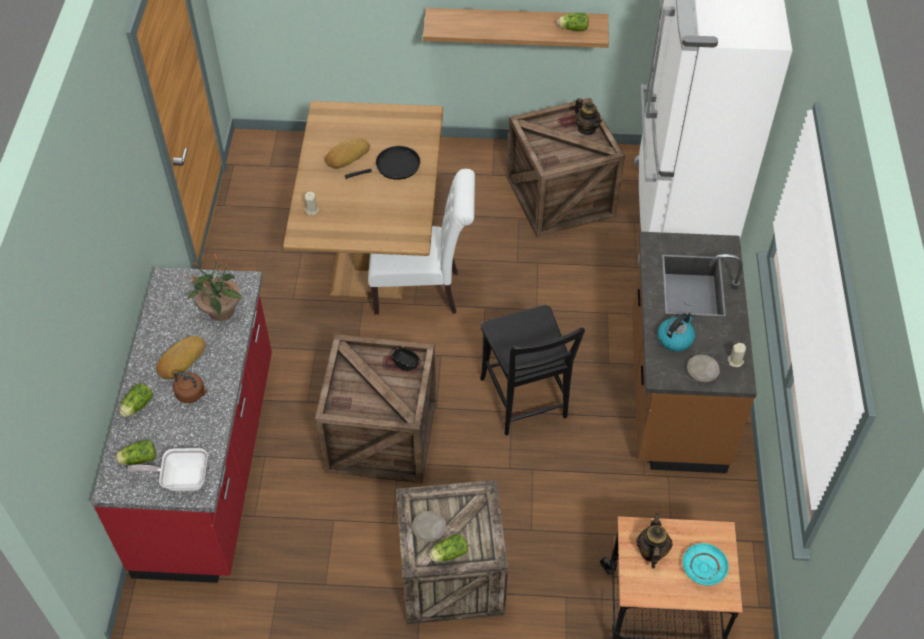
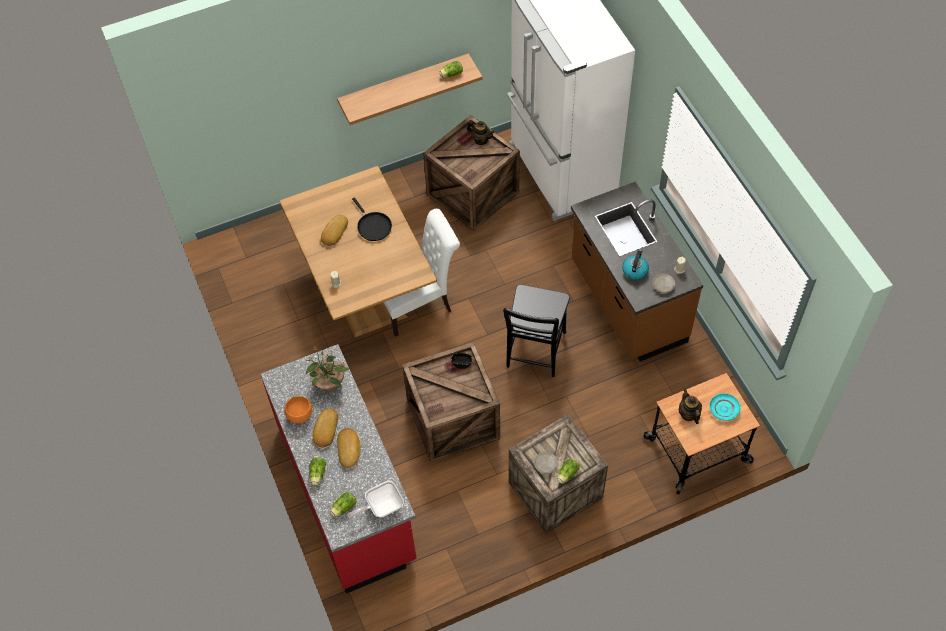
camera: 25 degrees left, 5 degrees up
(165, 330) = (300, 414): none -> orange bowl
(192, 394) = (349, 449): brown kettle -> bread
(394, 166) = (373, 226): black frying pan -> black frying pan turned 105 degrees clockwise
(525, 402) = (535, 353): black chair -> black chair turned 60 degrees clockwise

